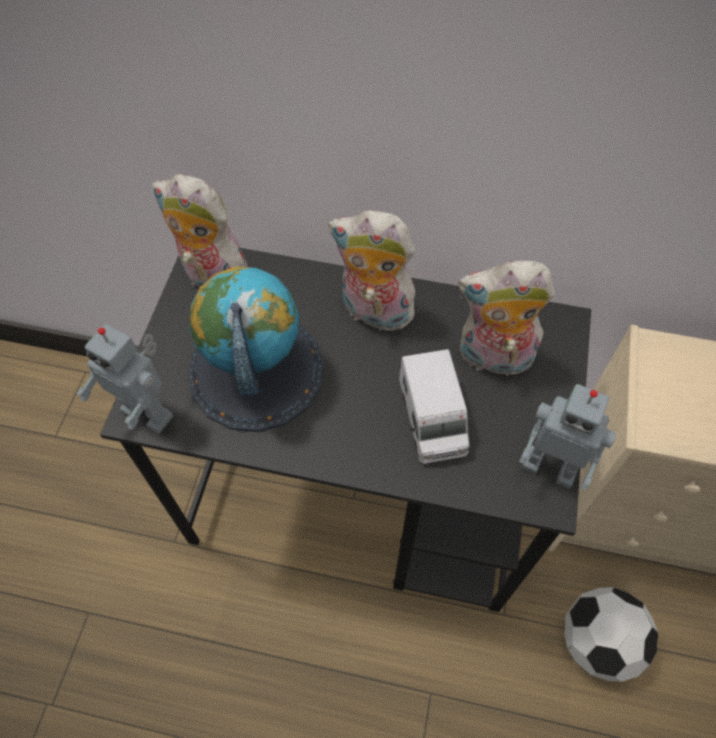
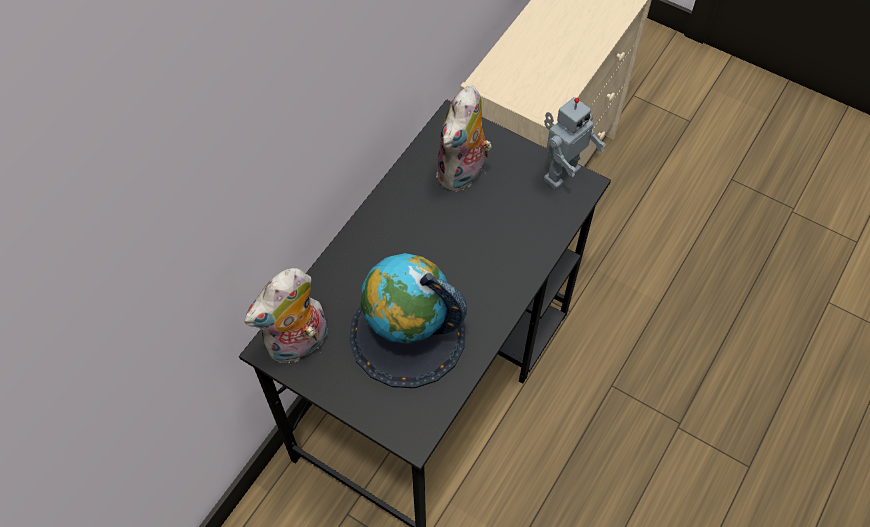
camera: 70 degrees left, 0 degrees up
(149, 412) = (414, 424): toy robot -> none
(373, 312) = (388, 235): plush toy -> none
(432, 419) = (498, 229): toy truck -> none
(597, 641) = (609, 258): football -> none

